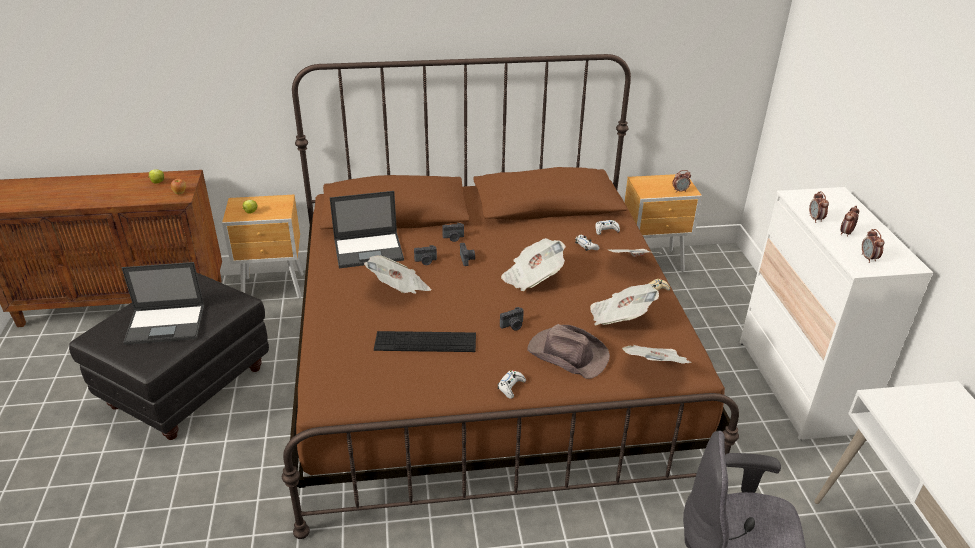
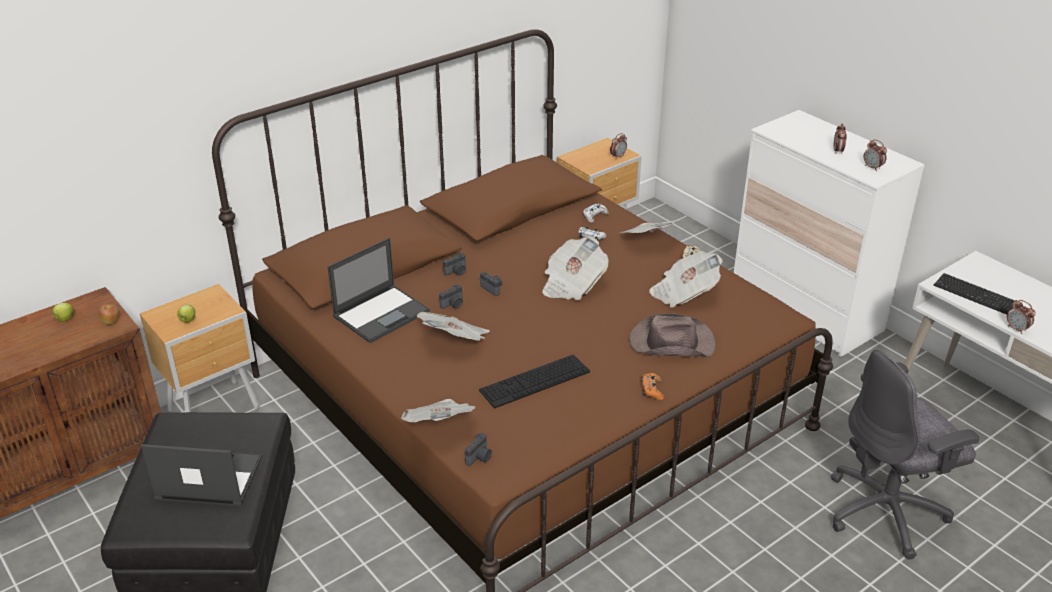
camera: 30 degrees left, 0 degrees up
(167, 324) = (208, 478): laptop -> laptop turned 135 degrees counterclockwise
(511, 387) = (652, 390): white game controller -> orange game controller
(513, 326) = (599, 335): camera -> camera (479, 457)
(655, 368) = (752, 326): newspaper -> newspaper (439, 426)
(815, 219) = (804, 146): alarm clock -> alarm clock (1017, 329)
(912, 424) = (974, 295): none -> keyboard

